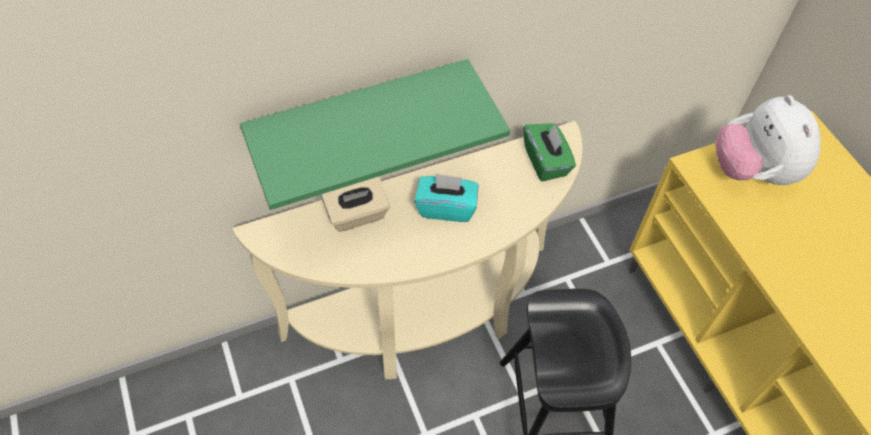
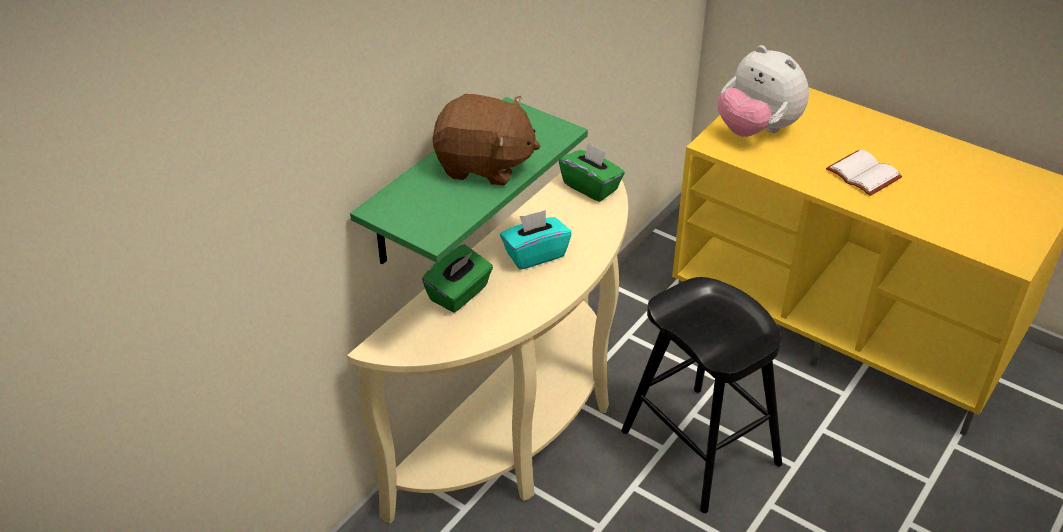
camera: 30 degrees left, 15 degrees down
(357, 215) = (459, 294): beige tissue box -> green tissue box
(386, 127) = (484, 165): none -> brown plush toy
(820, 271) = (861, 174): none -> white book

